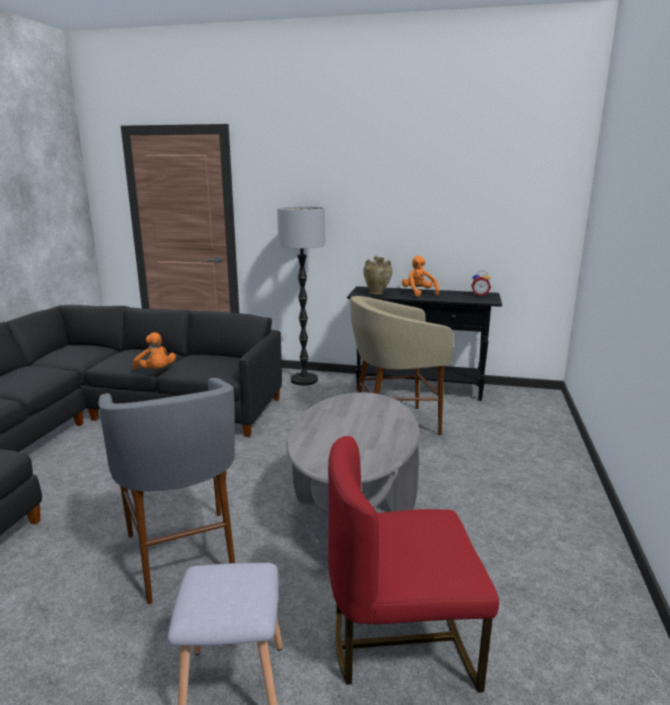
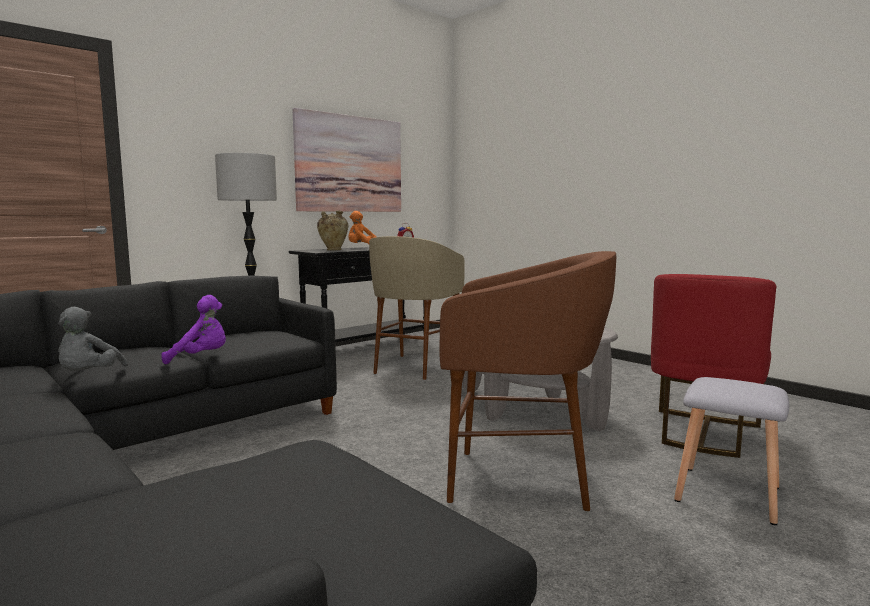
camera: 55 degrees left, 10 degrees down
(95, 366) = (88, 376): none -> grey plush toy
(156, 371) = (201, 358): orange plush toy -> purple plush toy
(183, 555) = (521, 481): grey stool -> brown stool
(431, 205) = (349, 164): none -> picture

